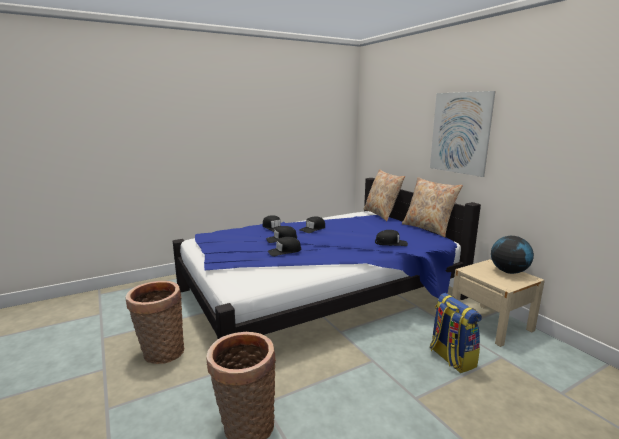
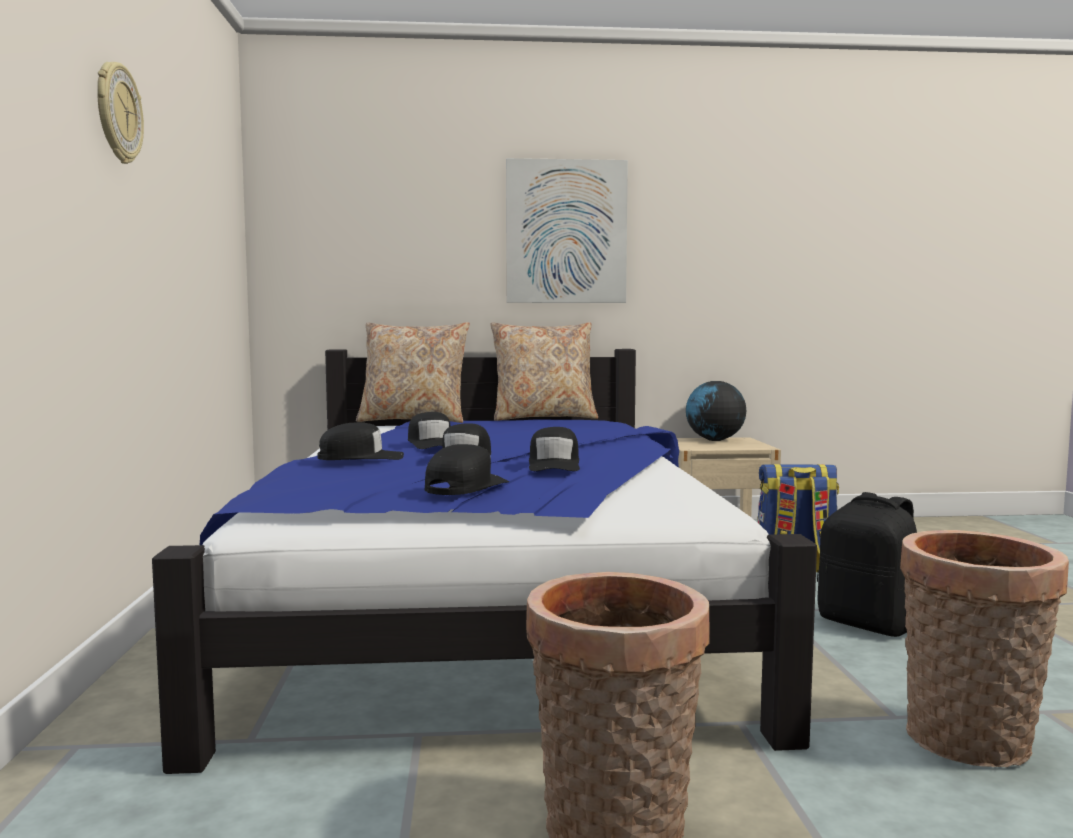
camera: 65 degrees left, 10 degrees down
(243, 111) = (117, 113): none -> wall clock
(378, 391) = (868, 624): none -> black backpack
(391, 243) = (594, 430): black cap -> black cap (465, 487)

